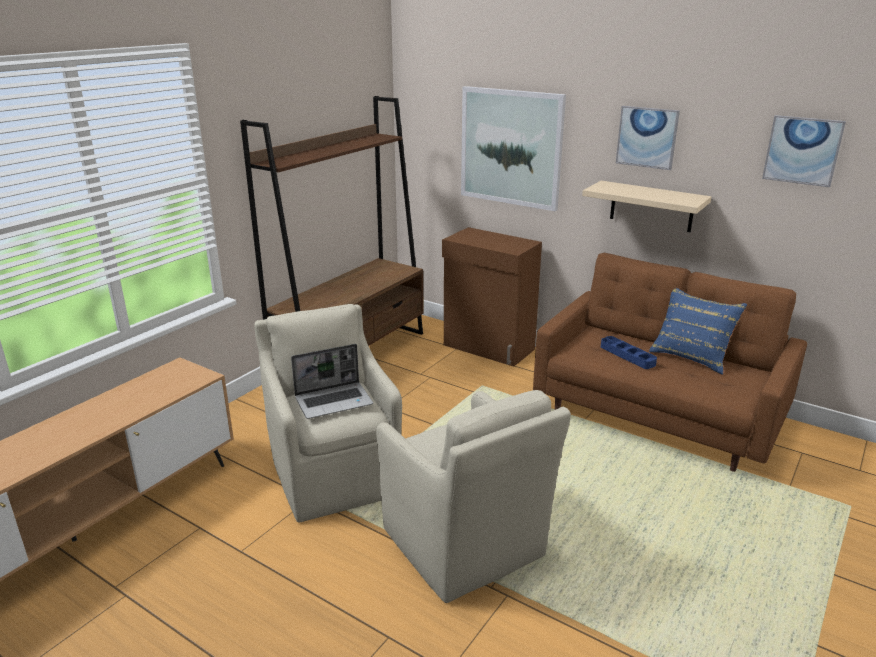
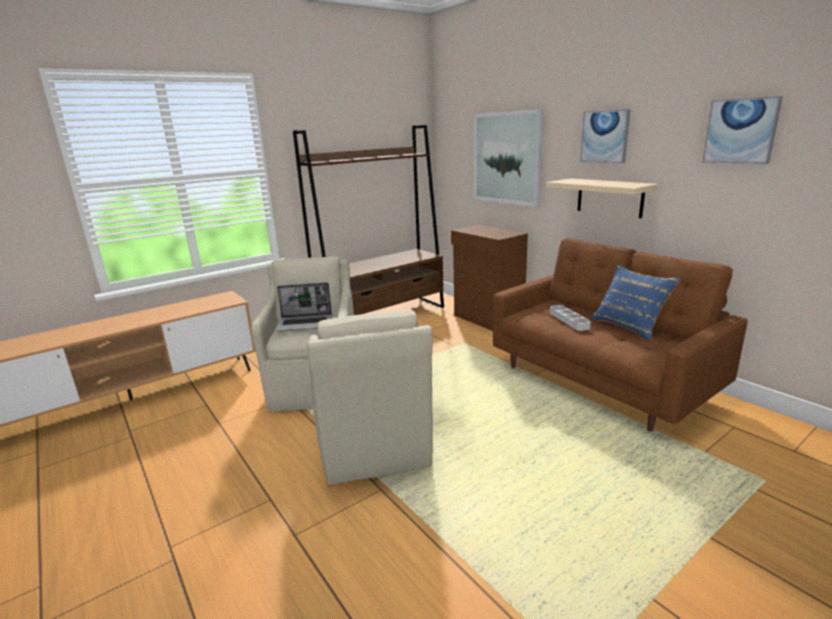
camera: 20 degrees right, 5 degrees down
(627, 355) = (569, 320): blue tray -> grey tray

